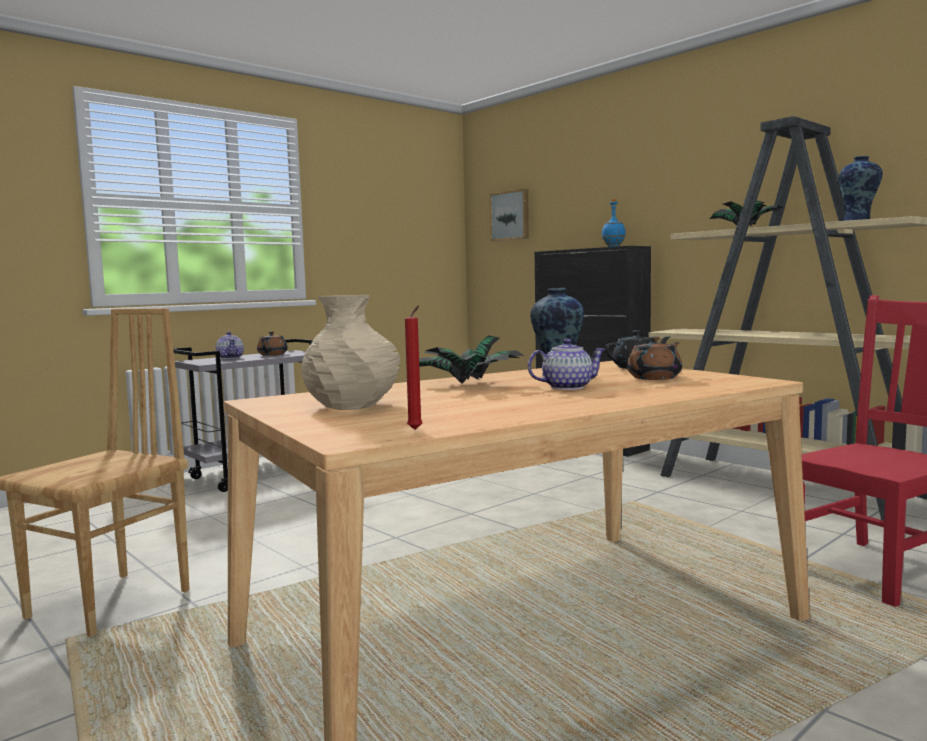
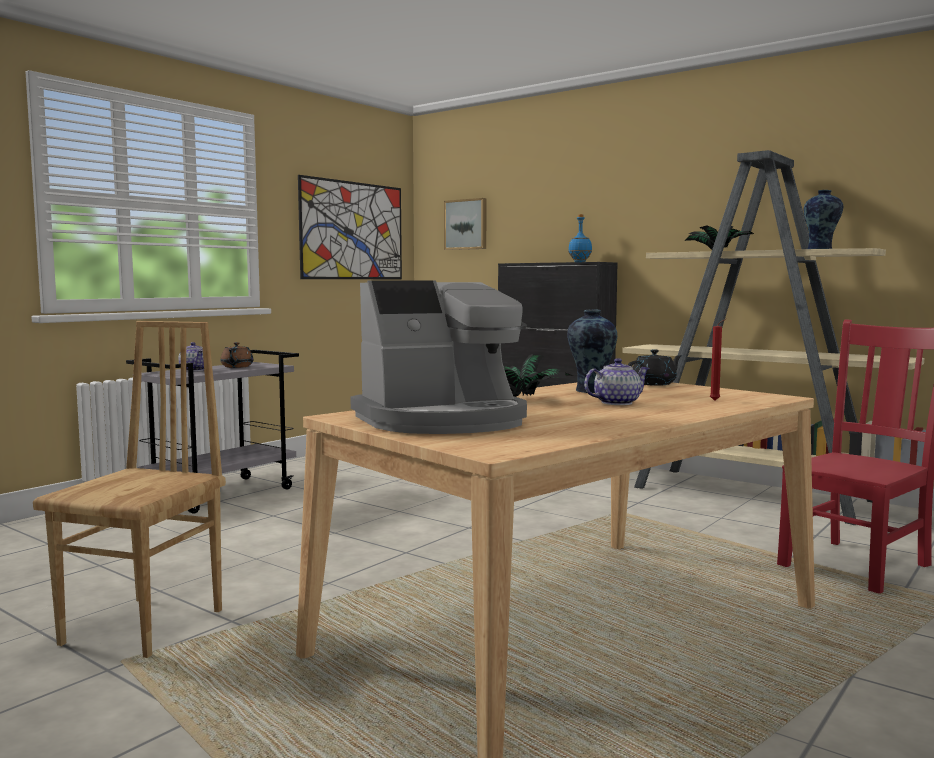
camera: 10 degrees left, 0 degrees up
(353, 405) = (443, 420): beige vase -> coffee machine
(400, 225) = (352, 231): none -> picture
(416, 430) = (539, 442): red candle -> red candle (716, 401)
(655, 378) = (683, 394): brown teapot -> none

